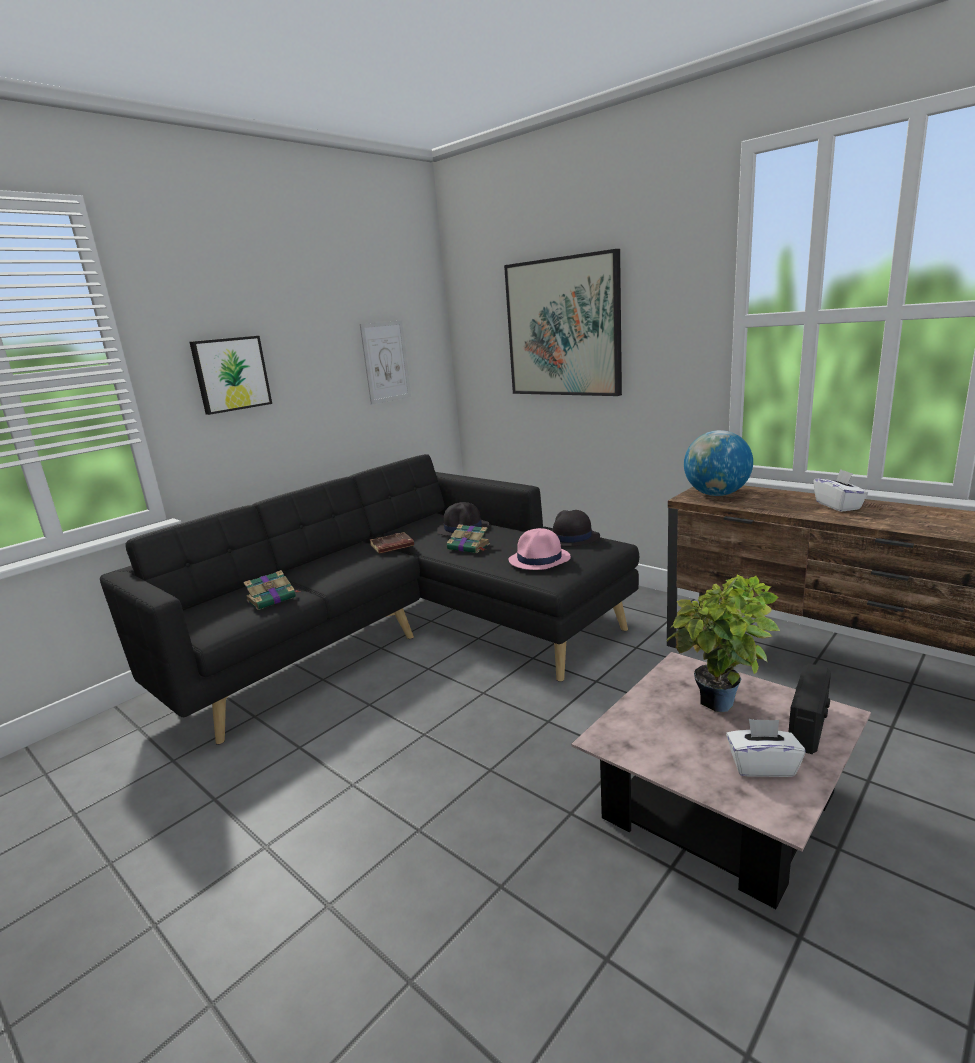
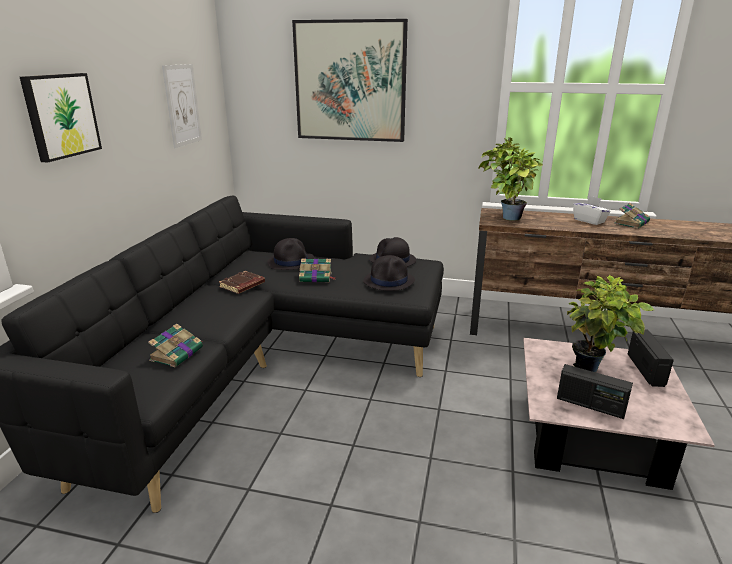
camera: 30 degrees left, 5 degrees up
(540, 559) = (389, 281): pink hat -> black hat
(668, 749) = (590, 405): none -> radio
(716, 494) = (505, 218): globe -> potted plant
(762, 766) = (648, 401): white tissue box -> none
(908, 513) = (631, 223): none -> book

